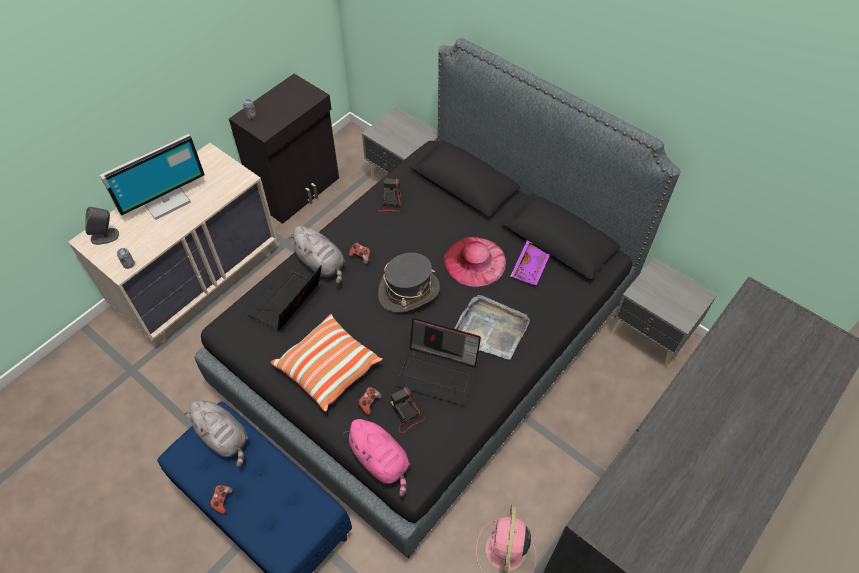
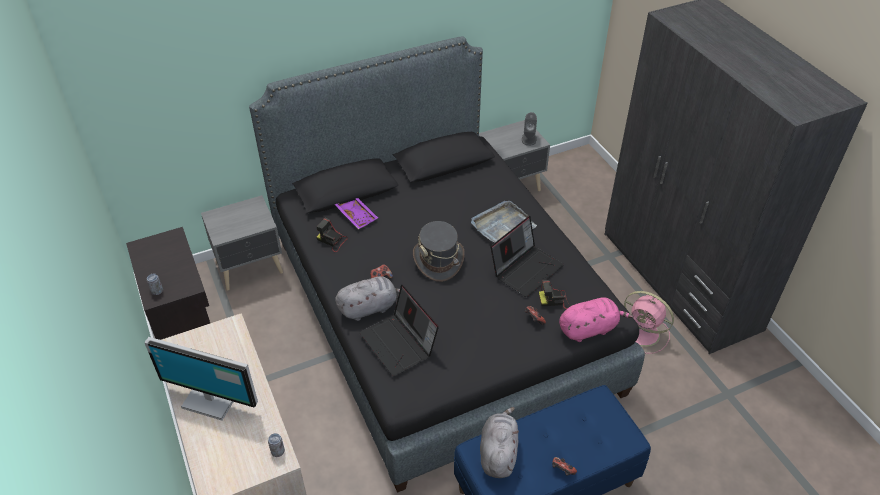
camera: 65 degrees left, 10 degrees down
(105, 236) = (220, 466): grey speaker -> grey speaker (529, 138)
(166, 201) = (211, 398): monitor -> monitor turned 120 degrees clockwise
(224, 438) = (498, 453): grey plush toy -> grey plush toy turned 60 degrees counterclockwise
(328, 368) = (485, 335): pillow -> none
(475, 261) = (433, 212): pink hat -> none
(531, 266) = (458, 184): purple tray -> purple tray (357, 215)

